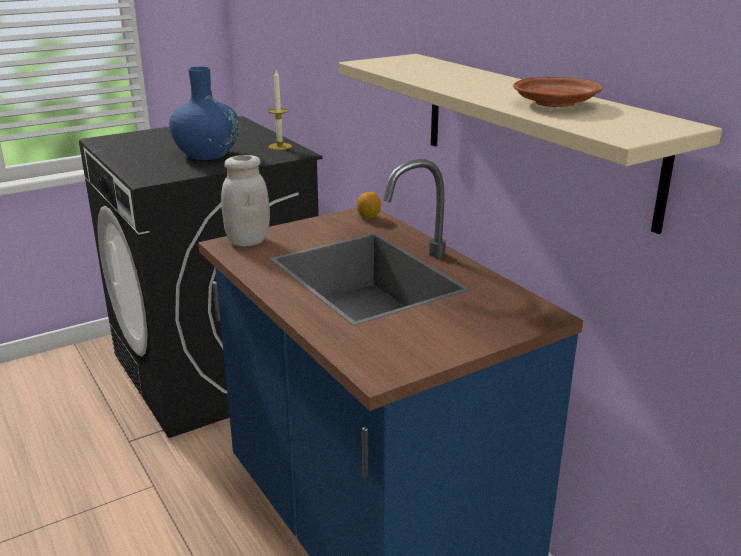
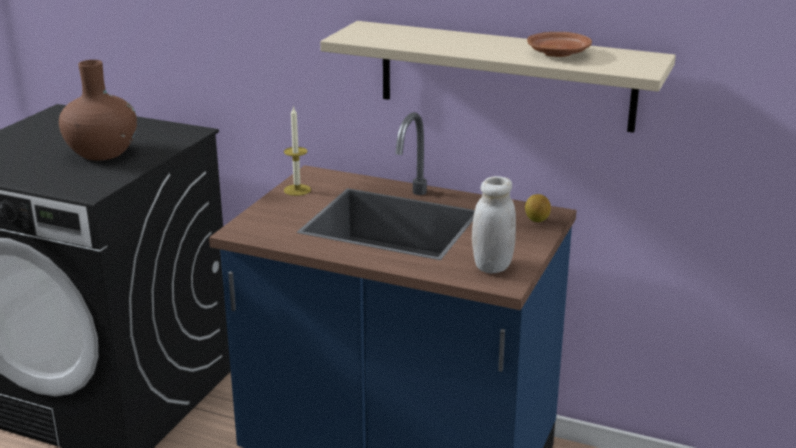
camera: 35 degrees left, 0 degrees up
(207, 154) = (102, 153): blue vase -> brown vase
(248, 241) = (253, 224): white jar -> white jar (492, 266)
(280, 146) = (161, 128): candle -> candle (297, 190)
(368, 217) = (320, 176): lemon -> lemon (536, 220)

